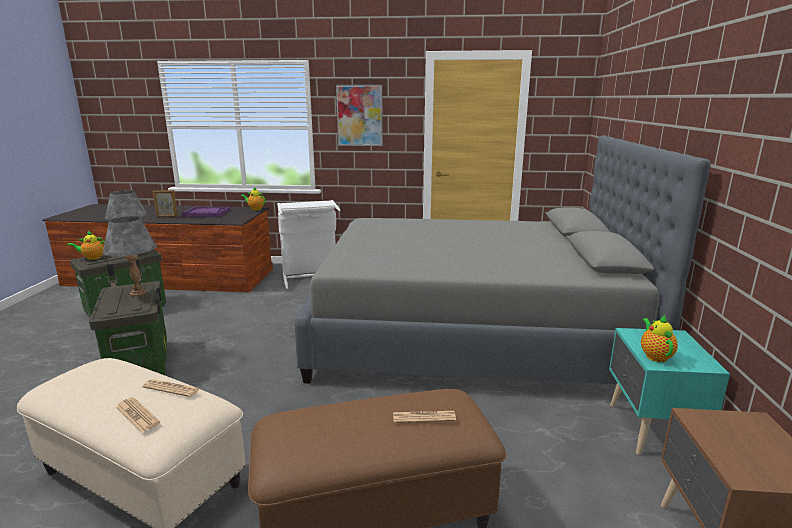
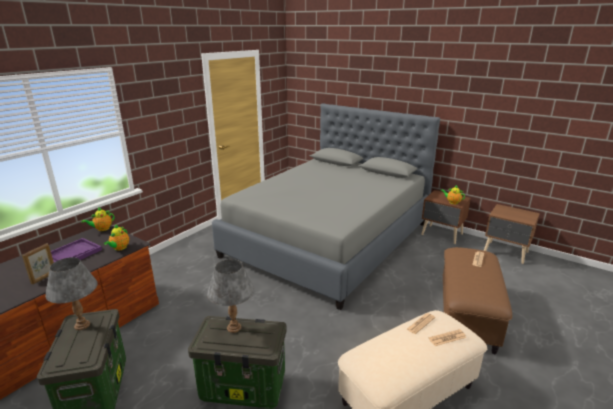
camera: 60 degrees left, 5 degrees up
(92, 258) = (66, 356): teapot -> teapot (119, 248)
(311, 276) = (168, 266): white laundry basket -> none
(359, 115) = (162, 113): picture -> none
(650, 431) = (442, 235): turquoise nightstand -> brown nightstand

